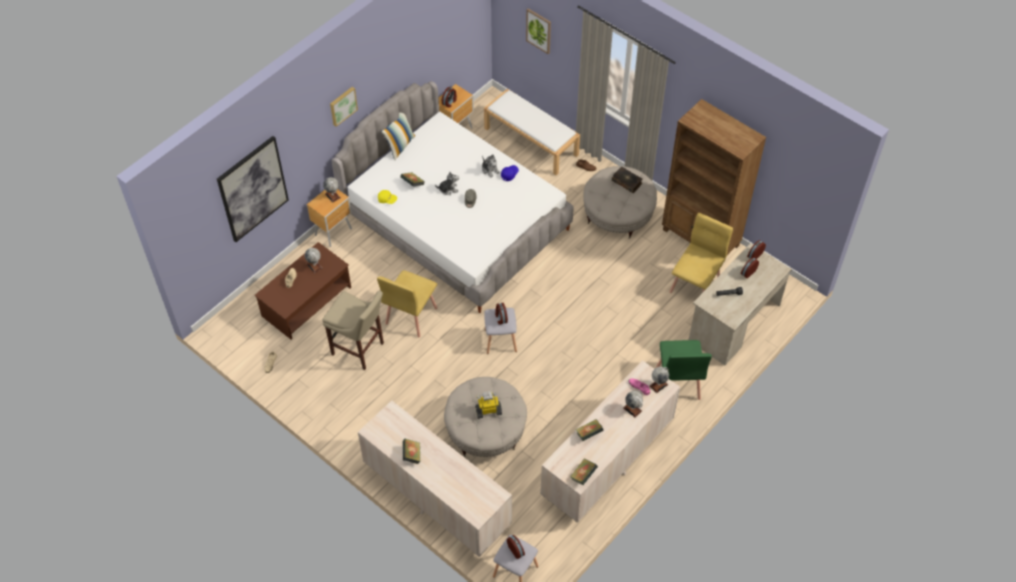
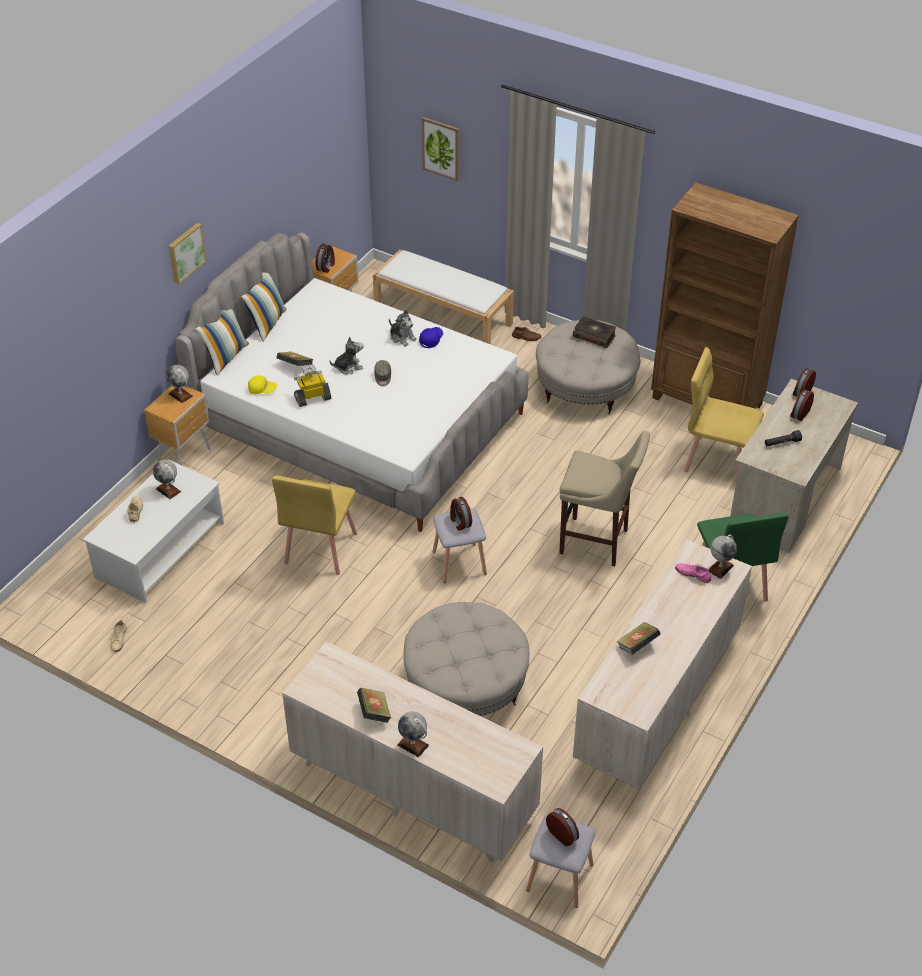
camera: 10 degrees left, 10 degrees down
(252, 189) = (67, 372): picture -> none
(306, 302) = (159, 550): brown coffee table -> white coffee table
(360, 350) = (253, 603): beige stool -> beige stool (597, 542)
(367, 169) = (225, 356): none -> pillow
(488, 410) = (471, 645): toy robot -> toy robot (312, 398)
(583, 475) = (644, 704): book -> none
(632, 409) = (692, 604): globe -> globe (413, 745)
(695, 286) = (717, 460): yellow chair -> yellow chair turned 90 degrees counterclockwise

